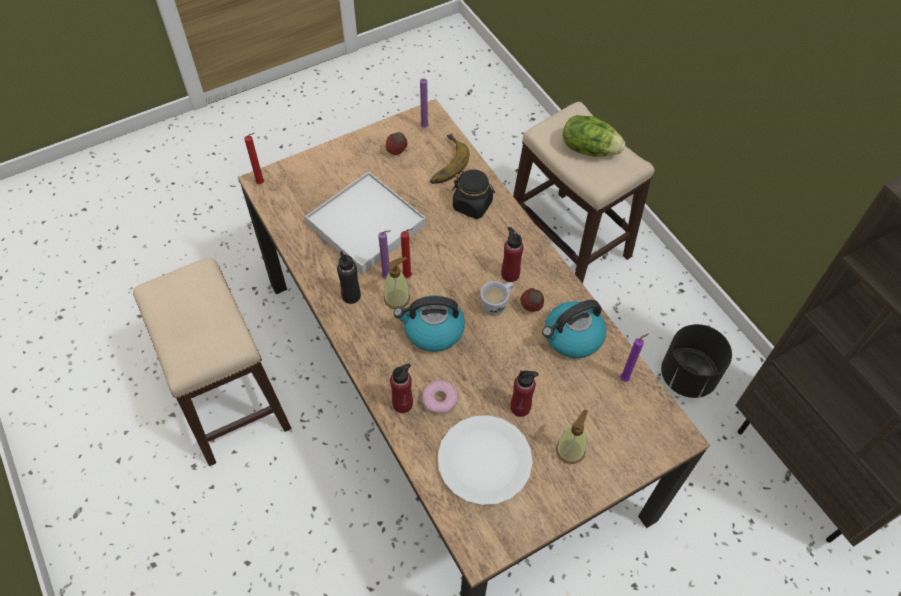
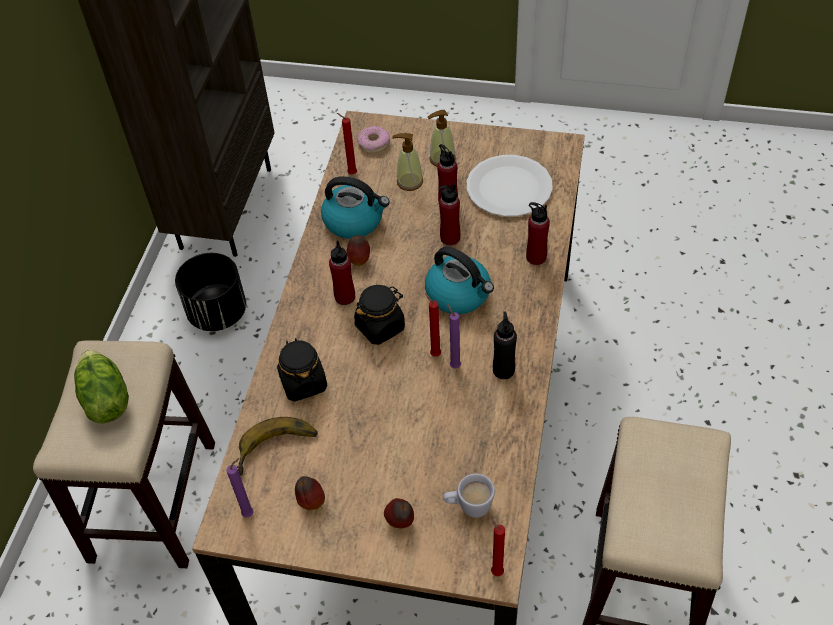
camera: 135 degrees left, 5 degrees down
(336, 173) = (400, 522): none -> apple
(366, 225) = (425, 433): white tray -> none
(397, 298) = (464, 340): soap dispenser -> soap dispenser (409, 182)
(439, 400) = (504, 242): donut -> donut (374, 144)
(463, 270) = (380, 326): none -> black jar
(485, 374) = (450, 238): none -> red bottle
(497, 304) = (384, 280): white mug -> white mug (468, 506)
(625, 378) = (351, 173): purple candle -> red candle

